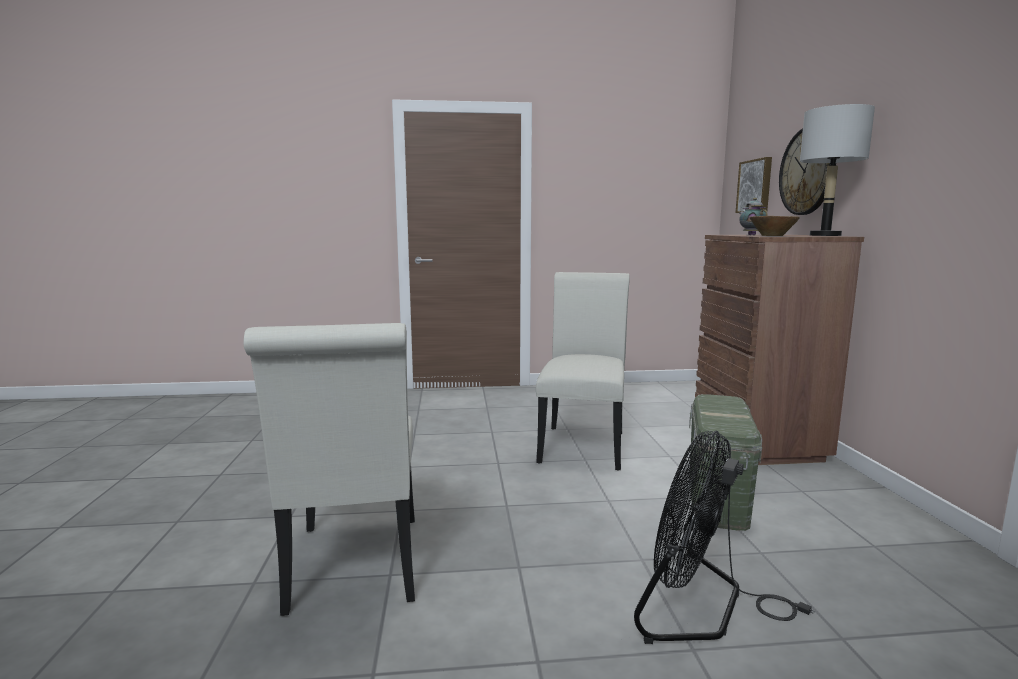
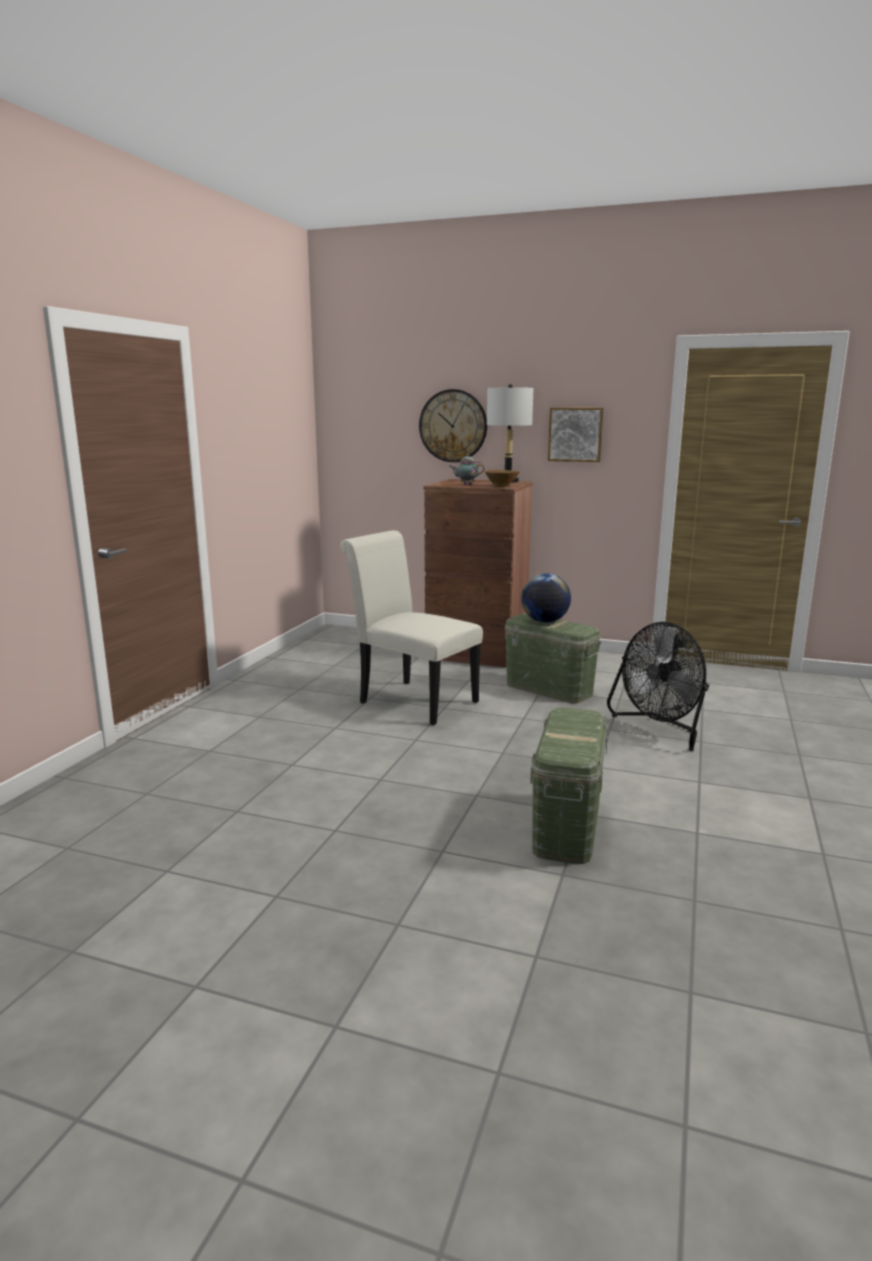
camera: 65 degrees left, 5 degrees up
(354, 570) = (567, 827): white chair -> green storage box
(722, 408) = (545, 621): none -> globe
(755, 186) = (379, 432): picture -> picture (575, 434)

